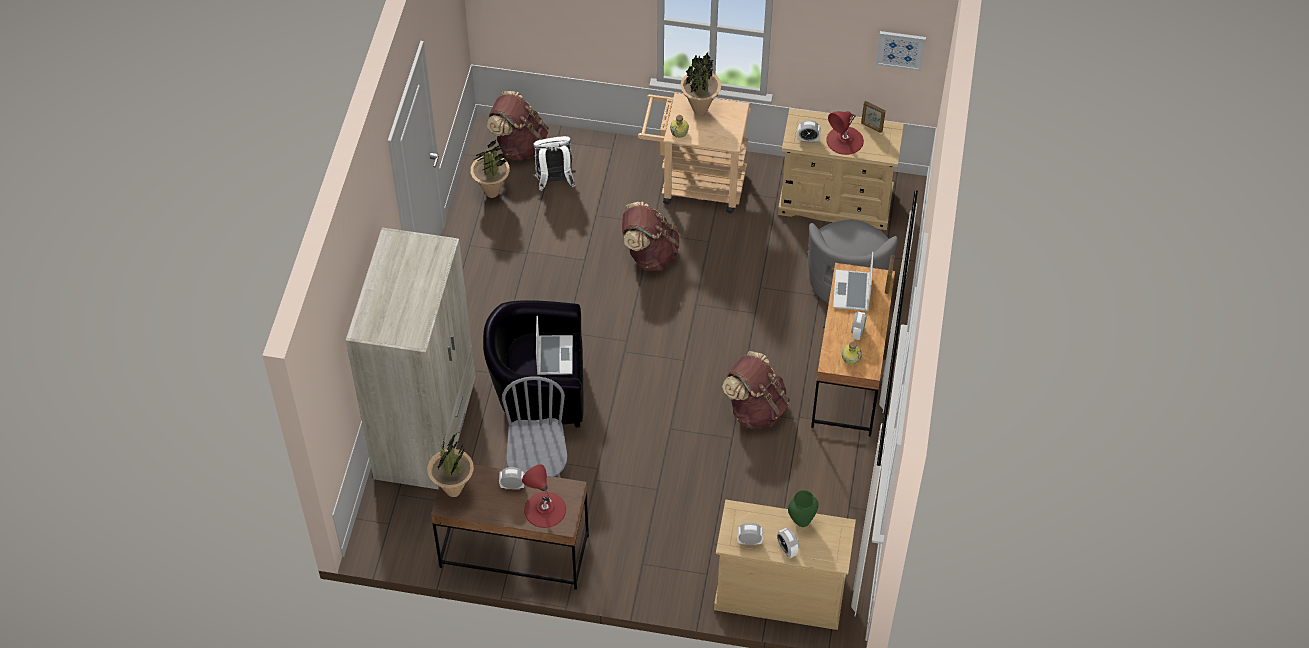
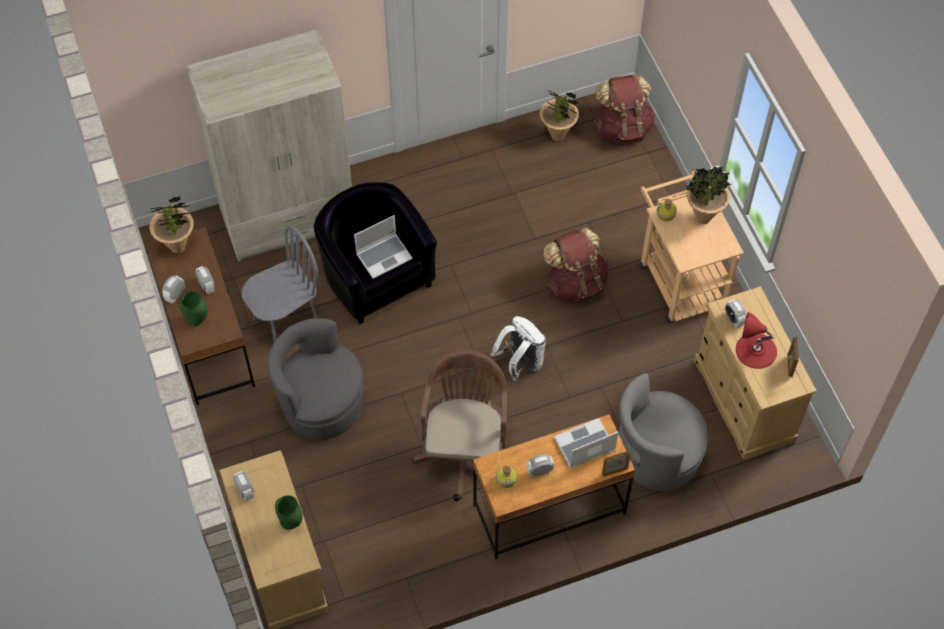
camera: 60 degrees right, 5 degrees up
(544, 509) = (196, 321): red table lamp -> green vase
(554, 182) = (602, 173): white backpack -> white backpack (520, 363)
(641, 492) = (321, 404): none -> grey armchair
(755, 408) = (465, 449): brown backpack -> brown office chair
(787, 549) = (254, 525): alarm clock -> alarm clock (175, 295)
(900, 49) = (852, 325): picture -> none

